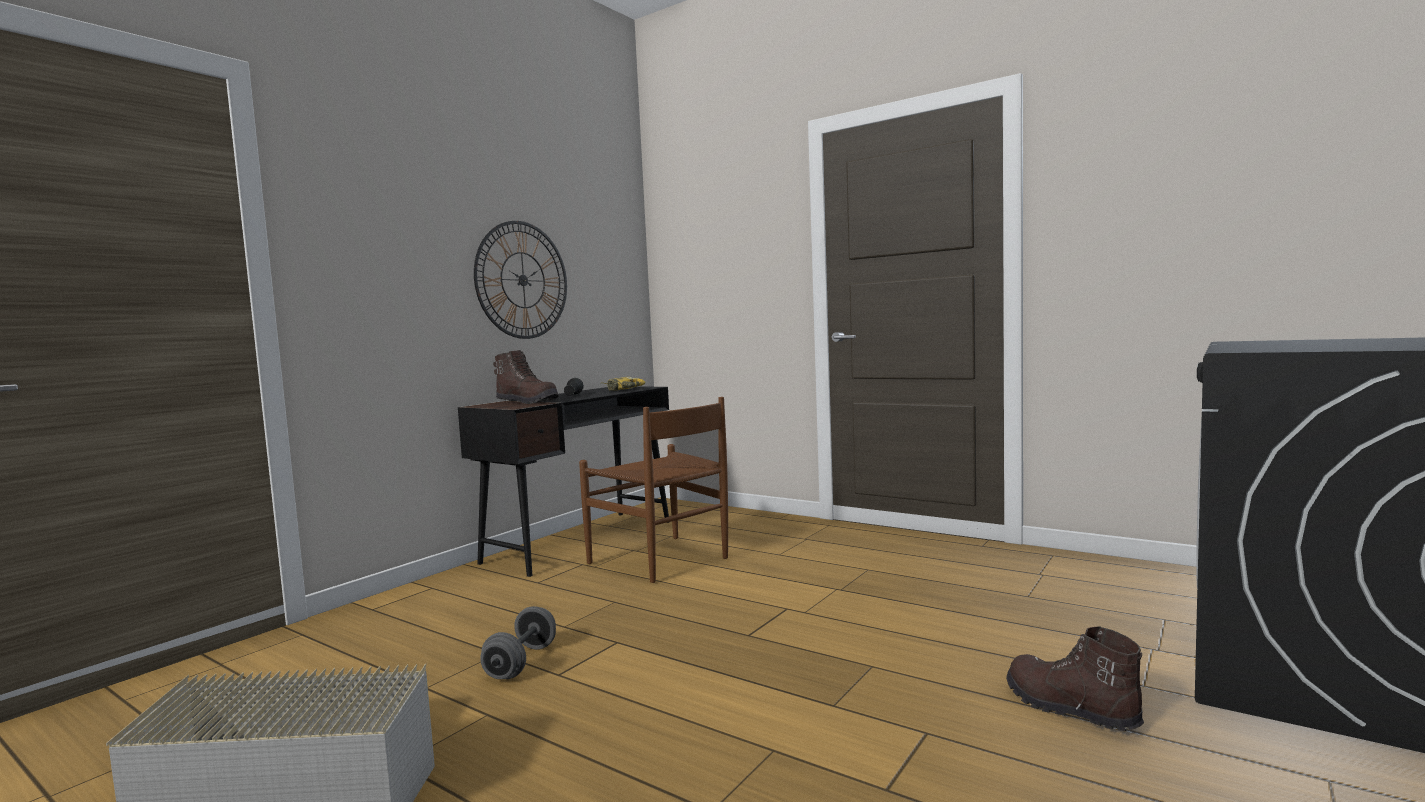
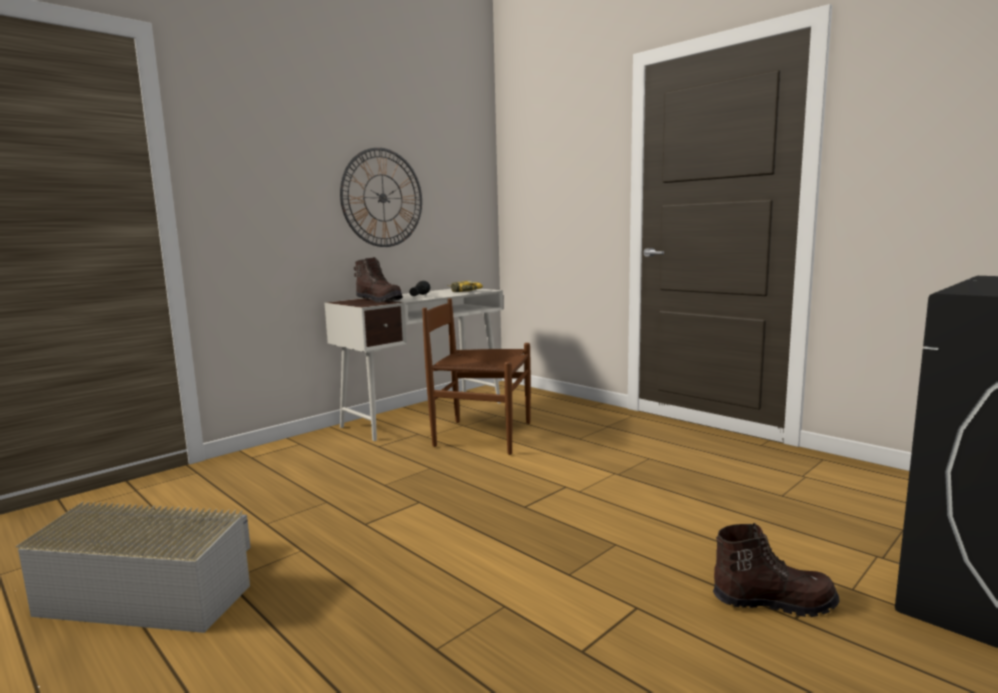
camera: 10 degrees right, 5 degrees up
(521, 662) = (341, 511): grey dumbbell -> none
(582, 541) = (425, 414): black desk -> white desk
(662, 560) = (481, 436): brown chair -> brown chair turned 135 degrees clockwise
(1069, 709) = (772, 602): brown boot -> brown boot turned 120 degrees clockwise

